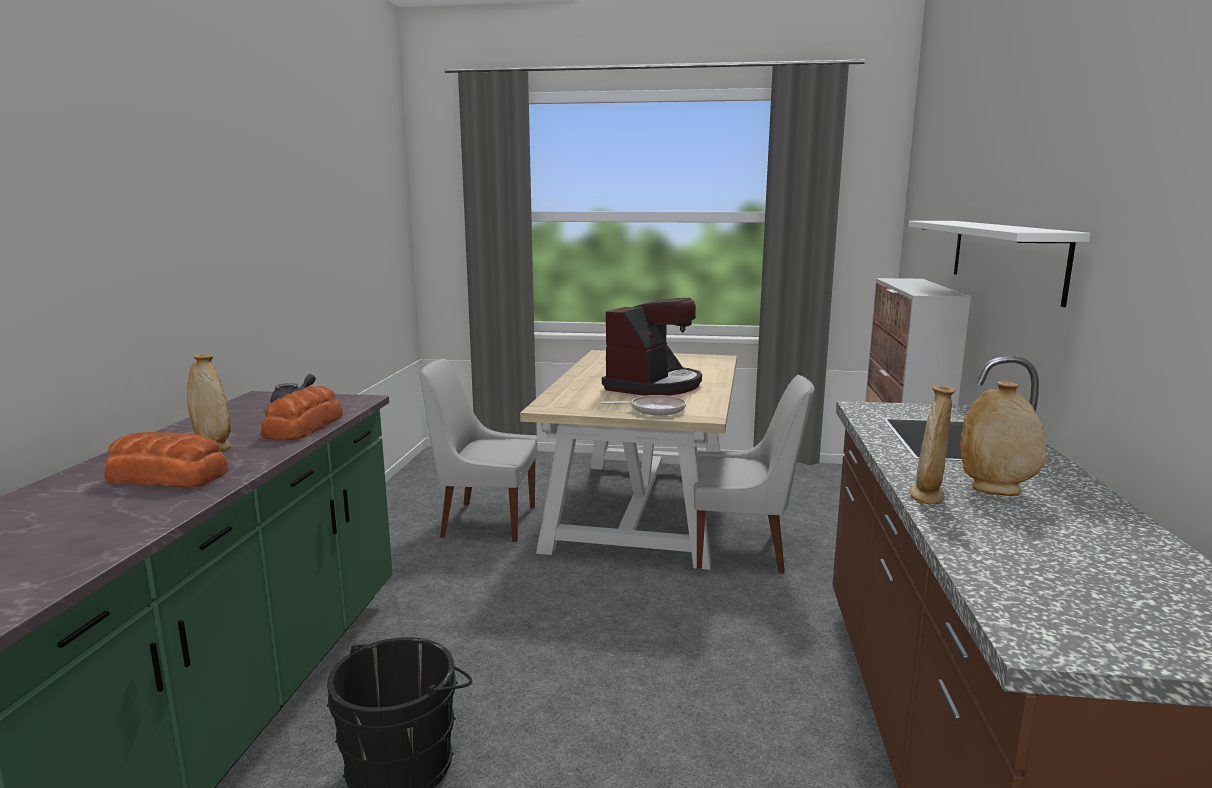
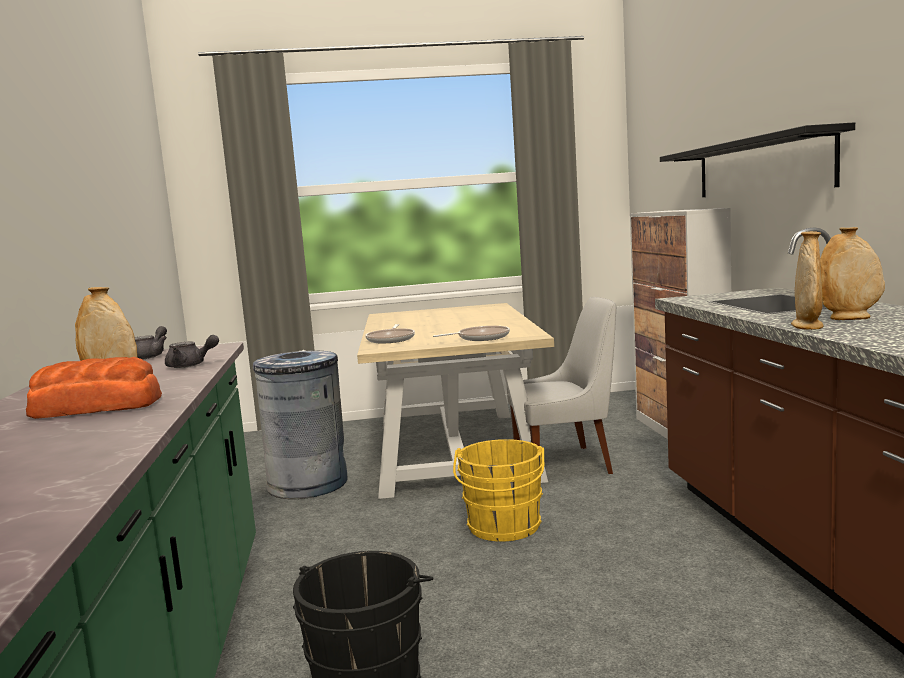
camera: 15 degrees left, 5 degrees down
(305, 426) = (190, 365): bread -> grey teapot
(484, 522) = (308, 484): white chair -> grey trash can
(572, 395) = (391, 339): none -> frying pan
(630, 617) = (503, 528): none -> yellow bucket
(654, 385) = (459, 326): coffee machine -> none
(1004, 256) = (760, 167): white shelf -> black shelf

